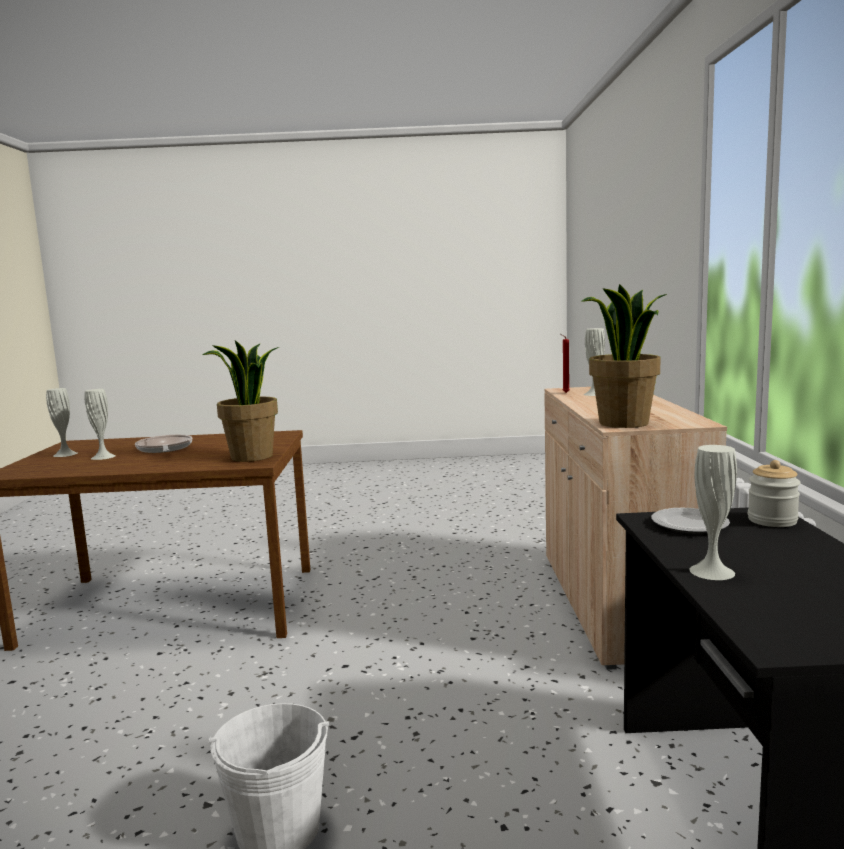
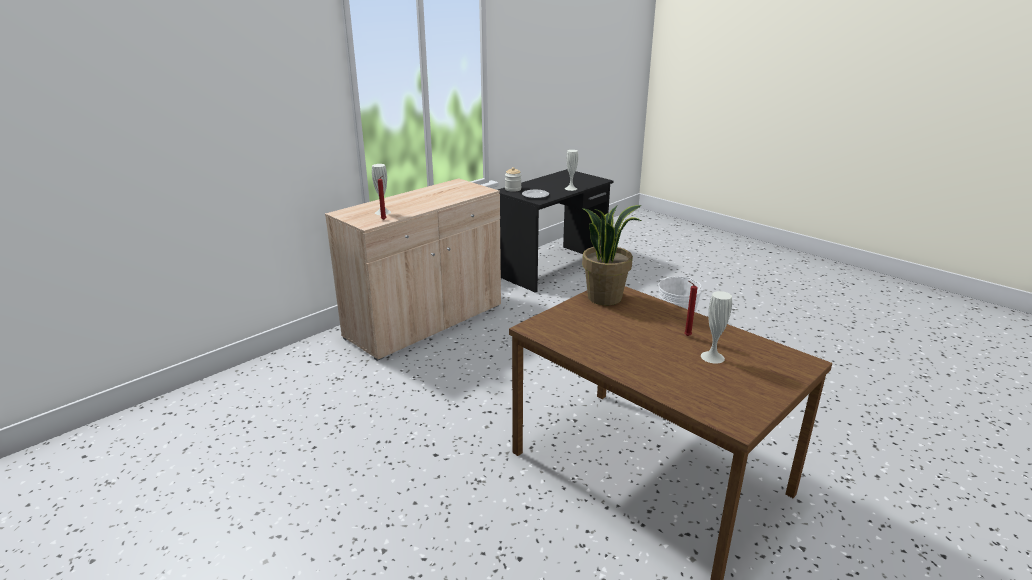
camera: 135 degrees left, 15 degrees up
(65, 454) = (748, 385): white vase -> none
(137, 459) = (686, 336): none -> red candle
(164, 449) = (653, 346): frying pan -> none
(624, 423) = (475, 190): potted plant -> none

